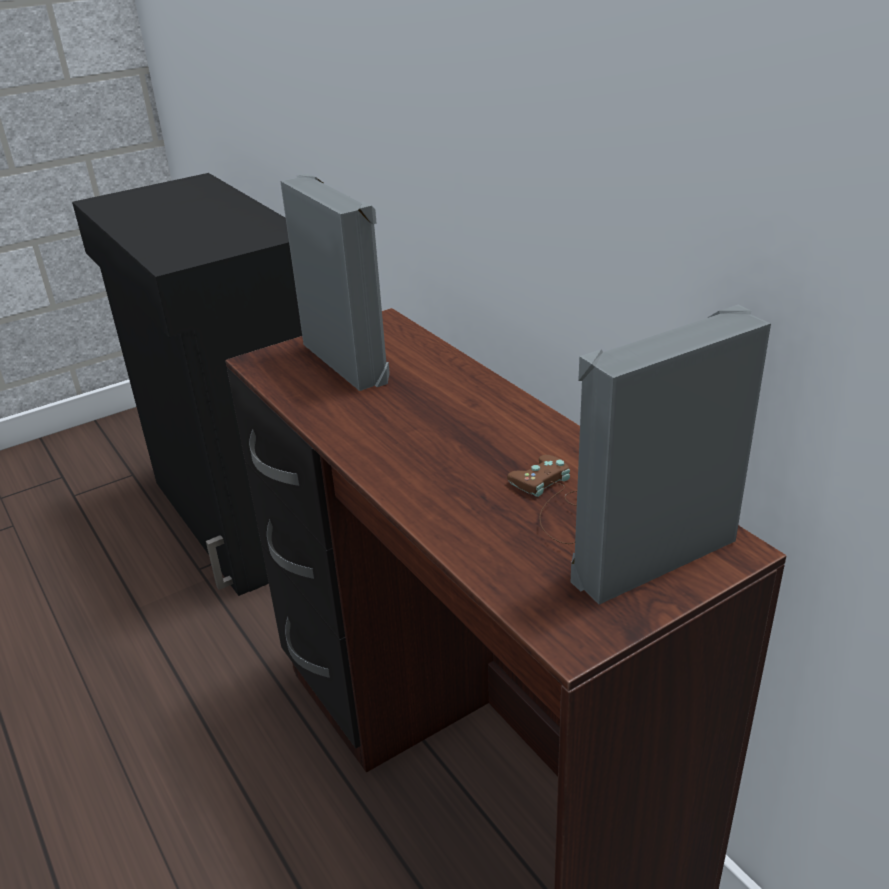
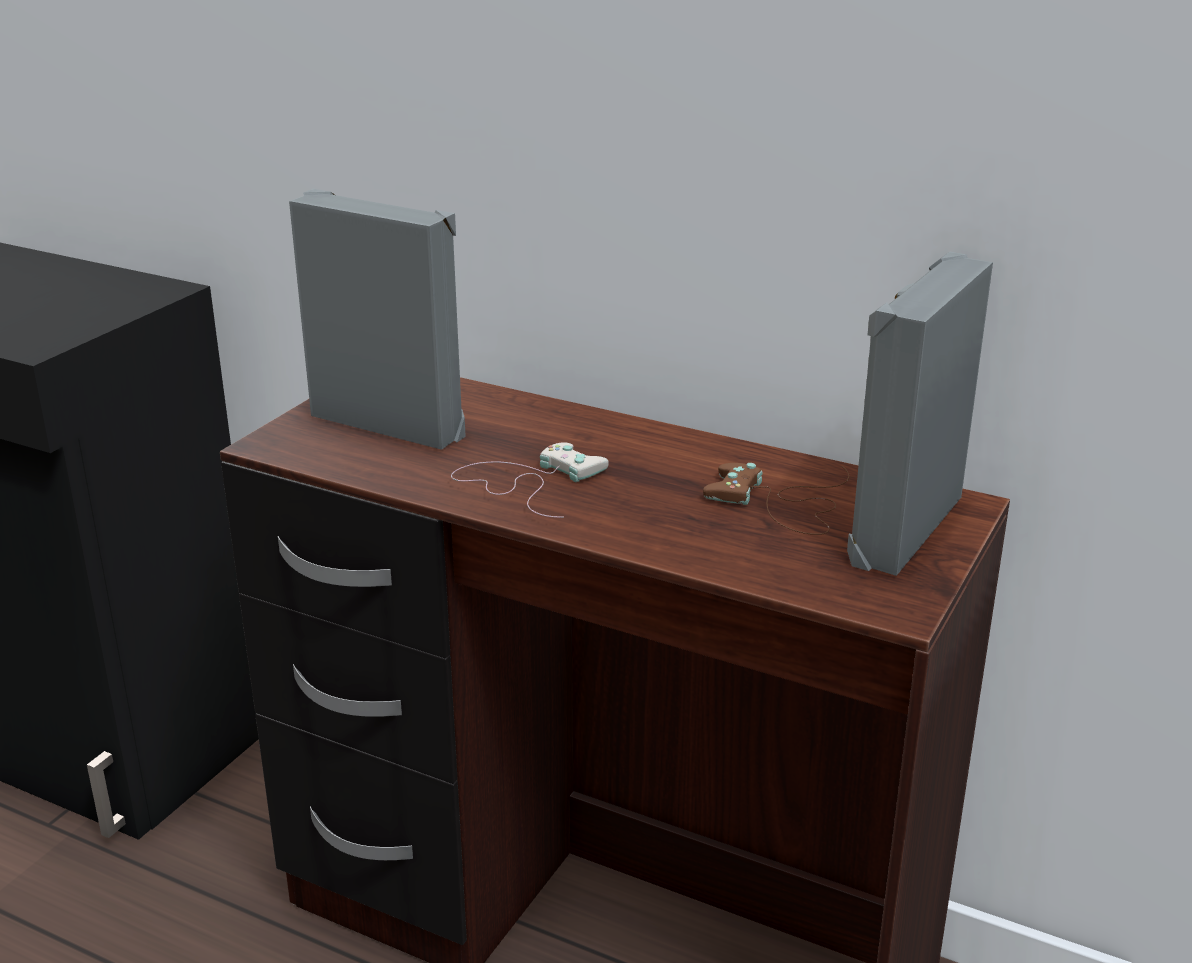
camera: 30 degrees left, 5 degrees down
(393, 433) = (528, 482): none -> white game controller

